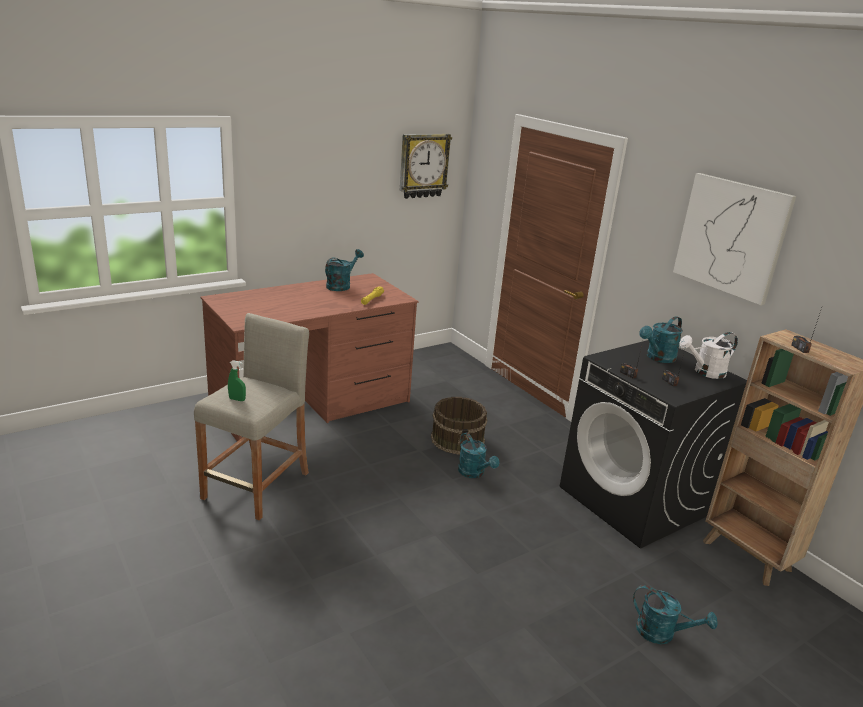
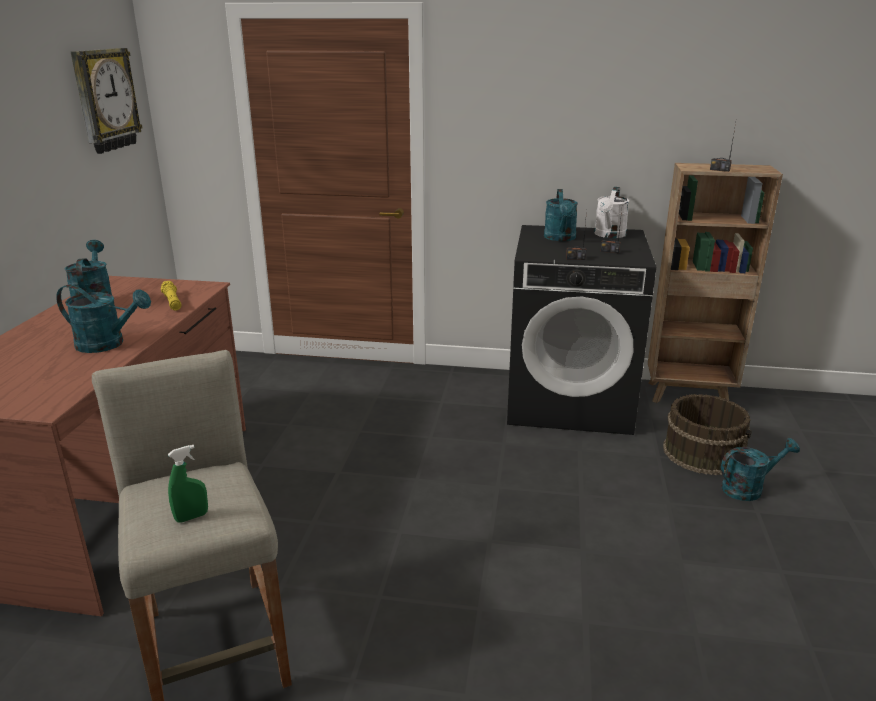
camera: 45 degrees left, 0 degrees up
(458, 439) = (357, 437): brown bucket -> brown bucket (703, 453)
(474, 473) = (425, 459): turquoise watering can -> turquoise watering can (108, 344)
(731, 237) = (589, 86): picture -> none

